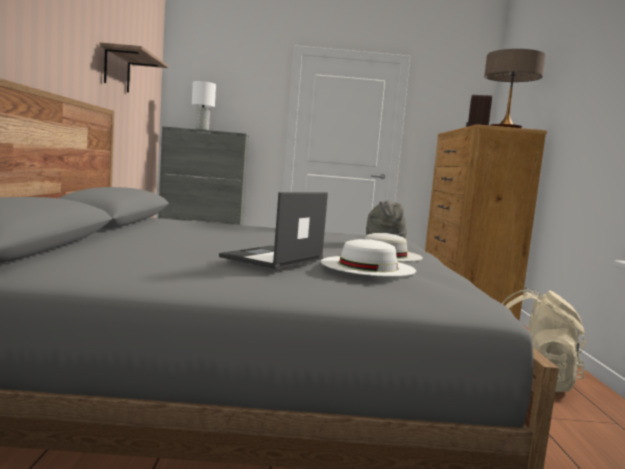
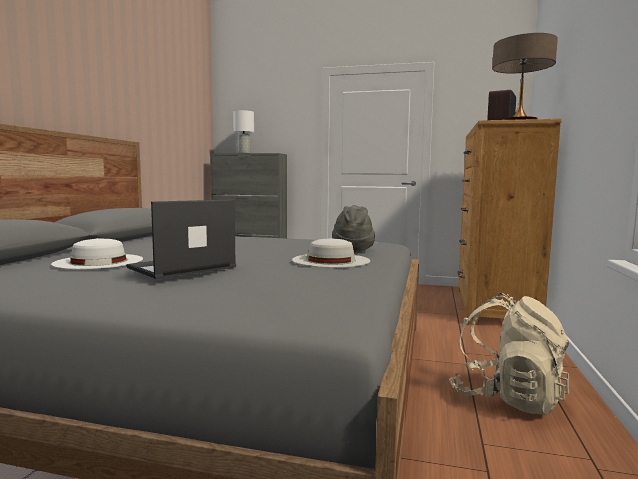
camera: 15 degrees right, 0 degrees up
(117, 70) = (148, 107): shelf -> none
(367, 266) = (264, 274): white hat -> white hat (98, 261)

